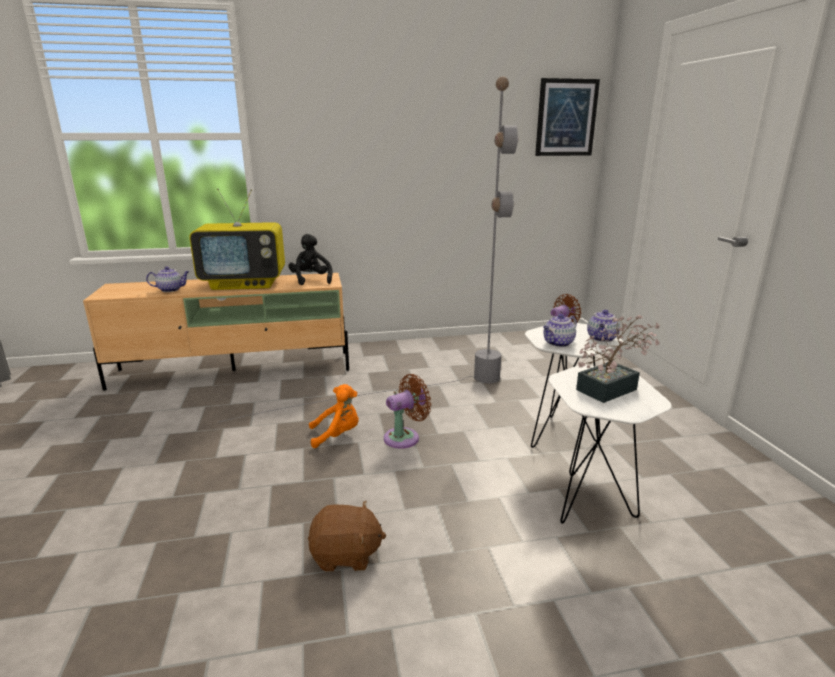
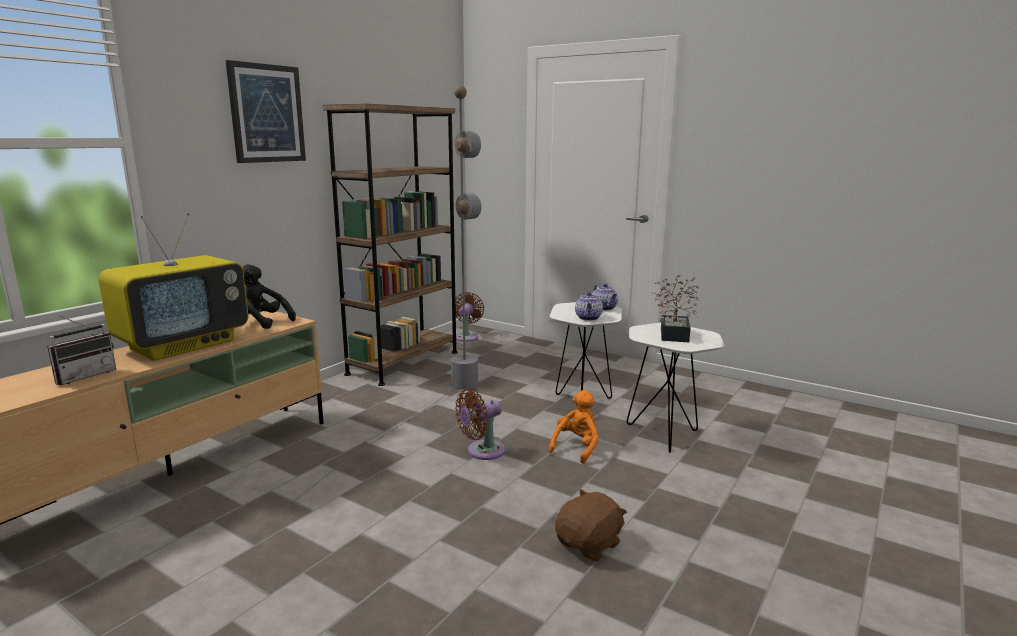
camera: 45 degrees left, 5 degrees down
(171, 290) = (84, 376): teapot -> radio
(337, 435) = (422, 476): orange plush toy -> orange plush toy (576, 448)
(405, 437) = (482, 452): brown fan -> brown fan turned 135 degrees counterclockwise
(471, 344) = (403, 363): none -> brown bookcase
(566, 118) = (439, 123): picture -> picture (267, 113)

